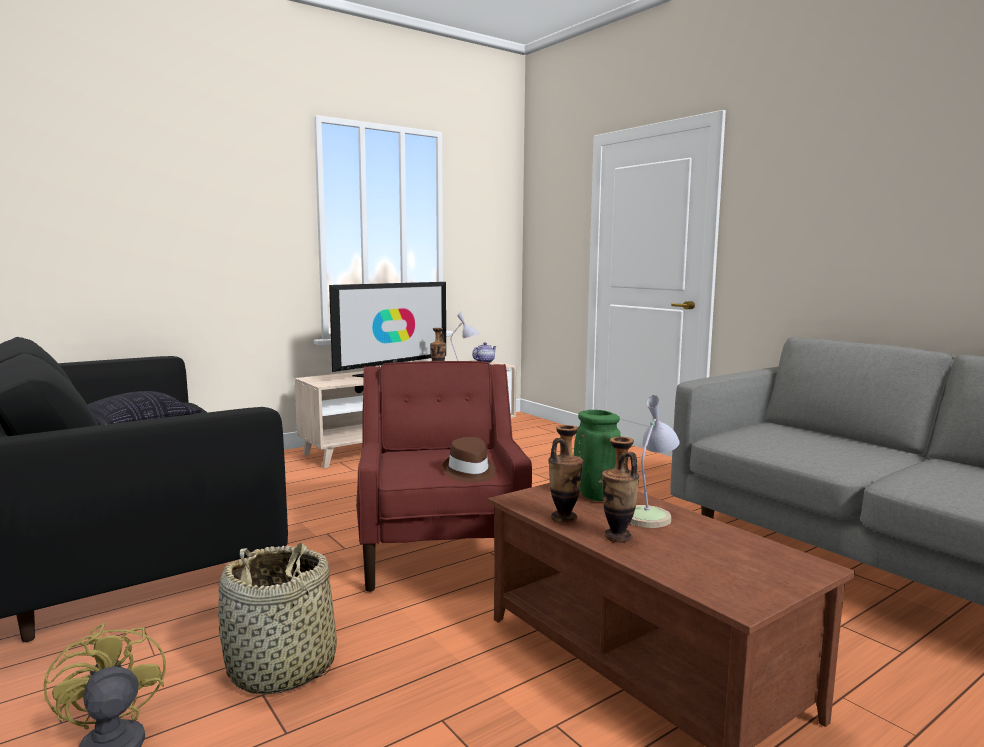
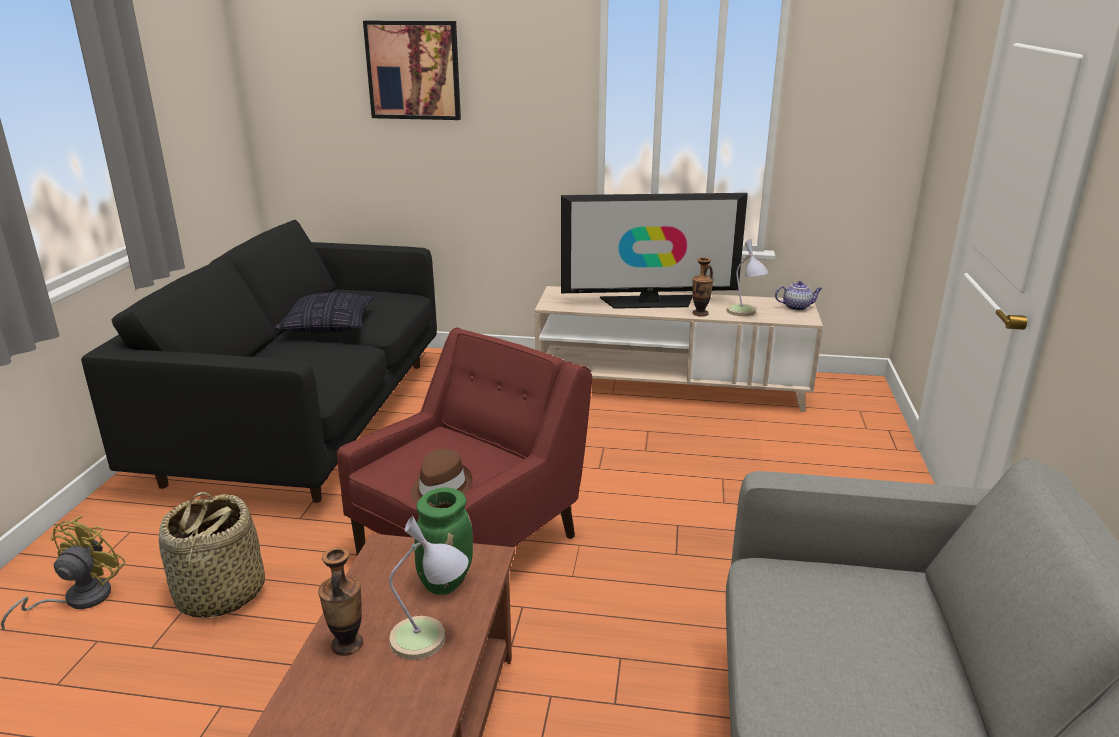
camera: 45 degrees right, 15 degrees up
(144, 186) = (413, 70): none -> picture
(564, 518) = (363, 594): vase -> none

